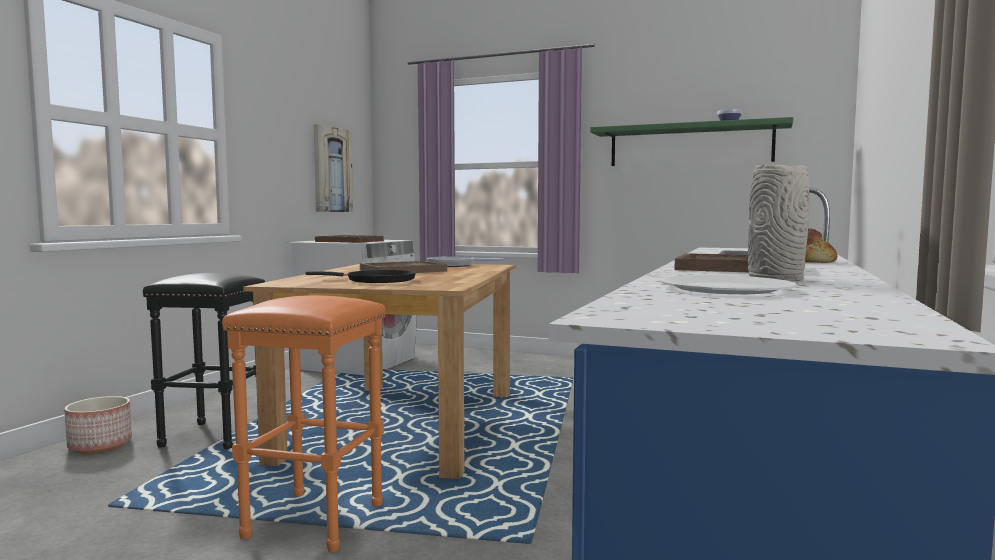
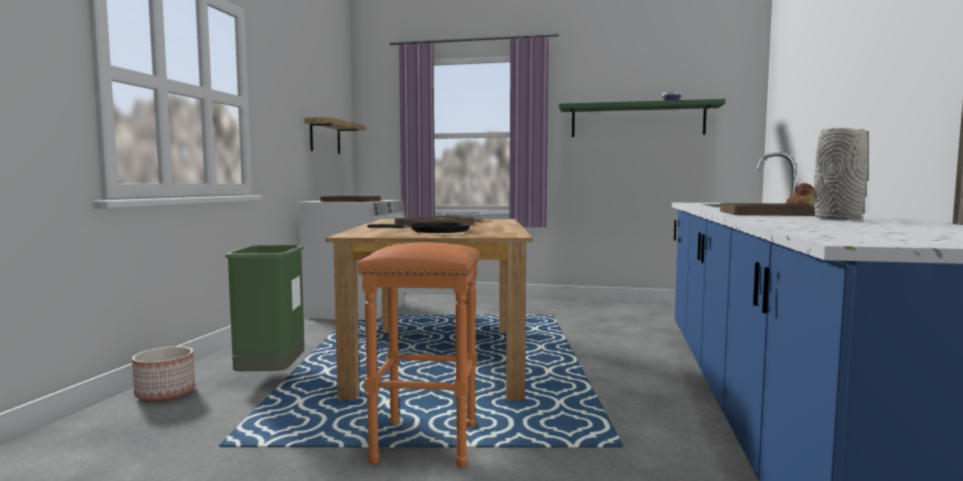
camera: 10 degrees left, 0 degrees up
(213, 435) = (271, 378): black stool -> green trash can
(332, 170) = (325, 137): picture -> shelf
(725, 288) = (835, 224): white plate -> none

